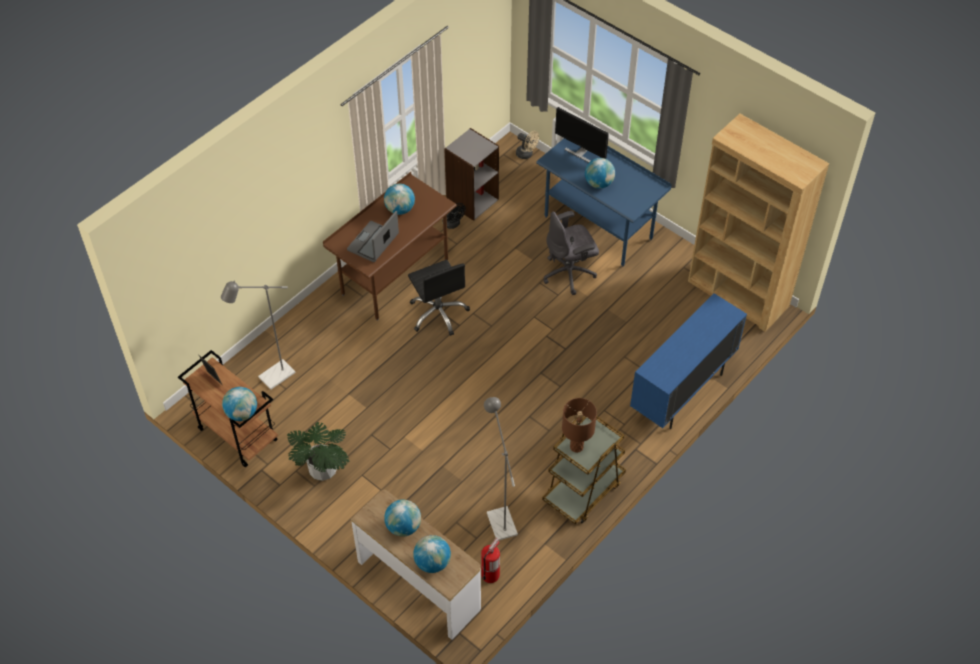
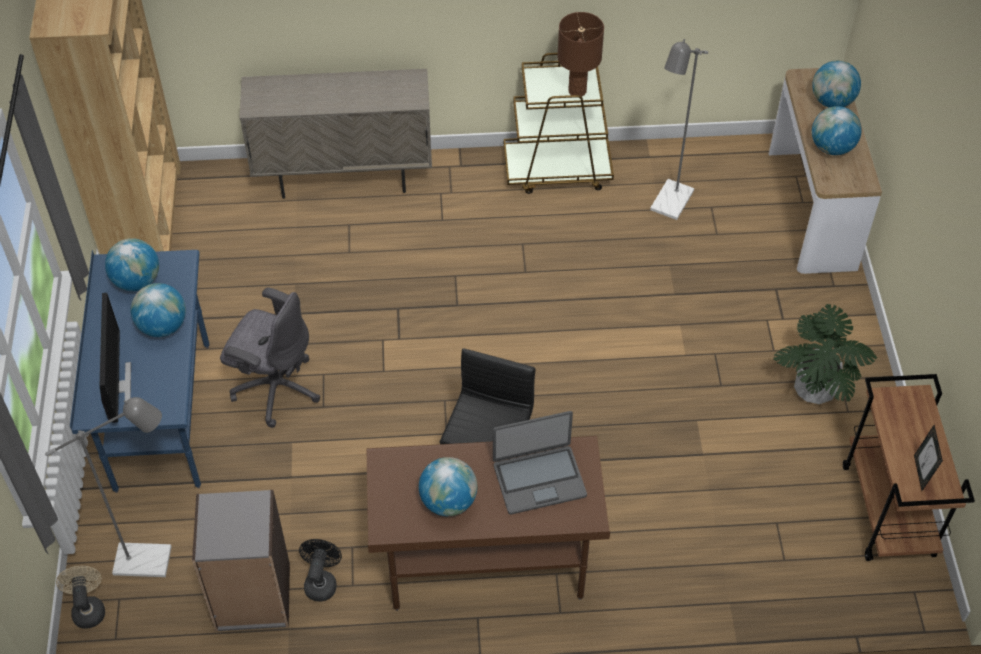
camera: 135 degrees left, 0 degrees up
(242, 413) = (914, 401): globe -> globe (137, 281)
(271, 378) = (784, 551): grey floor lamp -> grey floor lamp (153, 561)
(490, 574) = (731, 169): fire extinguisher -> none
(682, 392) = (344, 177): blue cabinet -> beige cabinet

